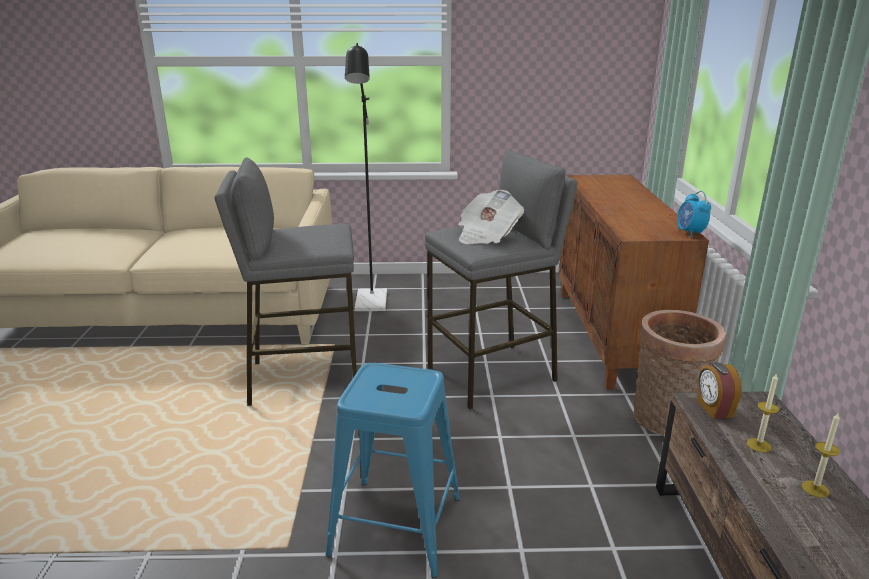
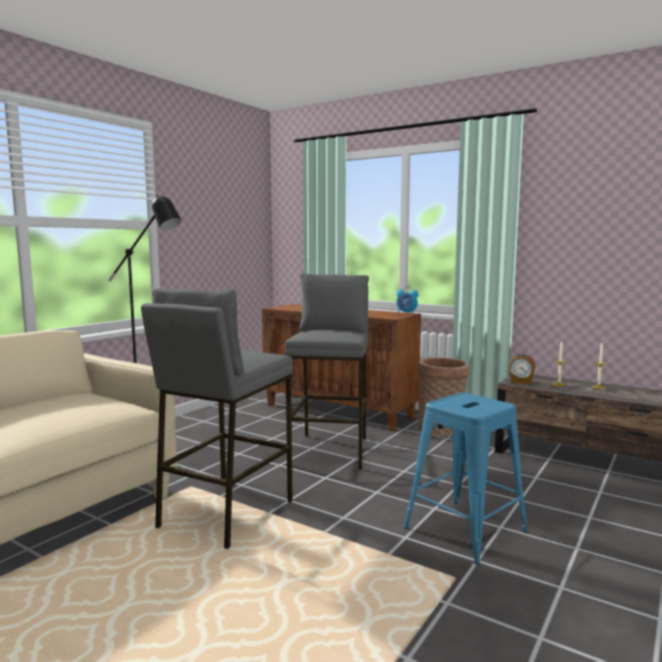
camera: 55 degrees left, 15 degrees down
(487, 235) = (330, 332): newspaper -> none

